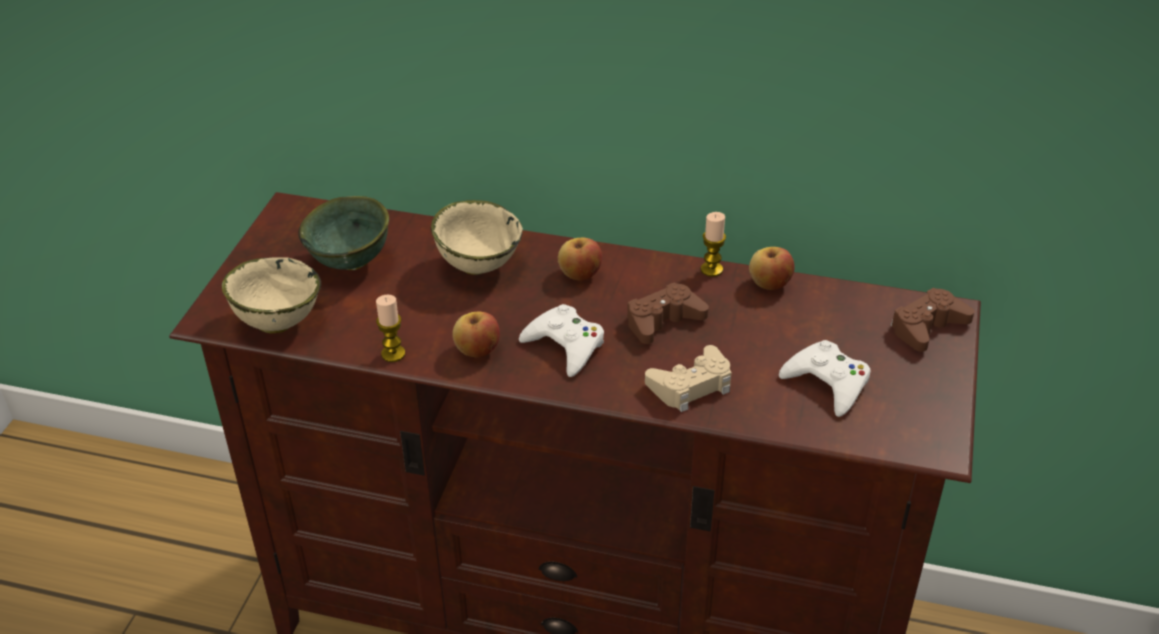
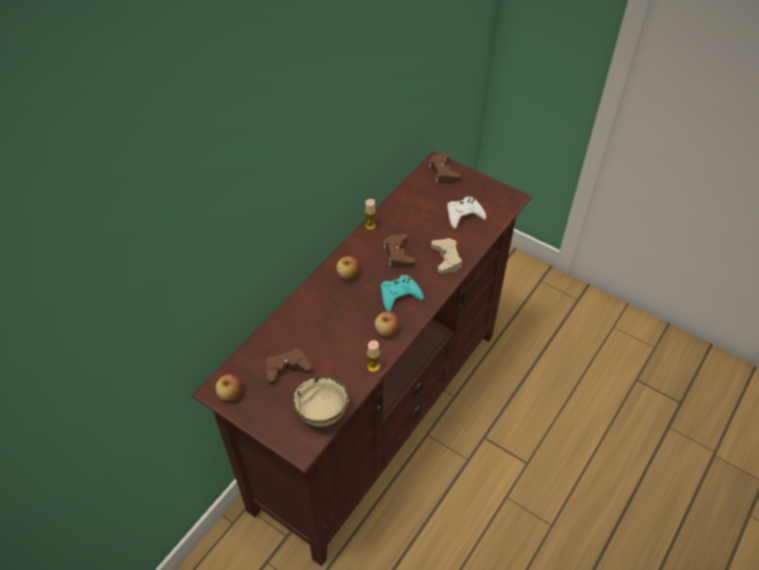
camera: 70 degrees left, 10 degrees up
(352, 263) = (287, 369): green bowl -> brown game controller
(478, 265) = (319, 313): beige bowl -> none
(565, 346) = (399, 295): white game controller -> turquoise game controller
(769, 283) = (390, 210): apple -> apple (230, 394)

